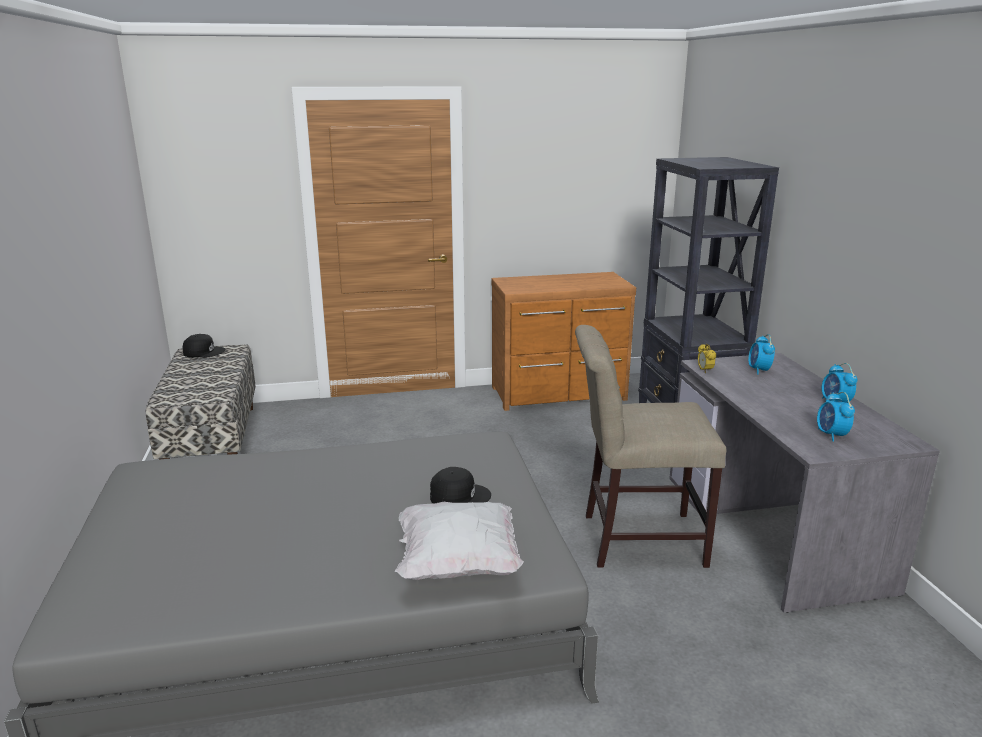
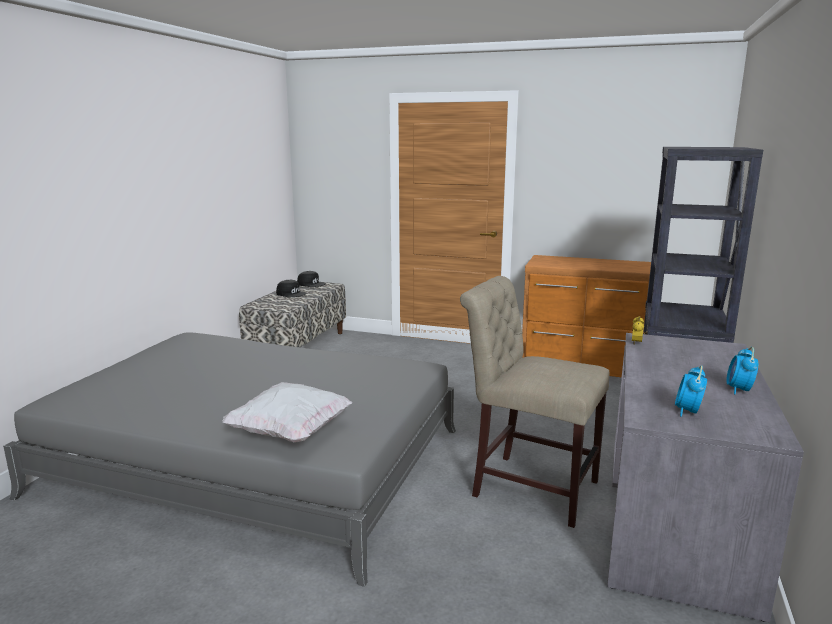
camera: 30 degrees right, 5 degrees down
(459, 495) = (349, 394): black cap -> black cap (291, 293)
(759, 370) = (695, 352): alarm clock -> none

